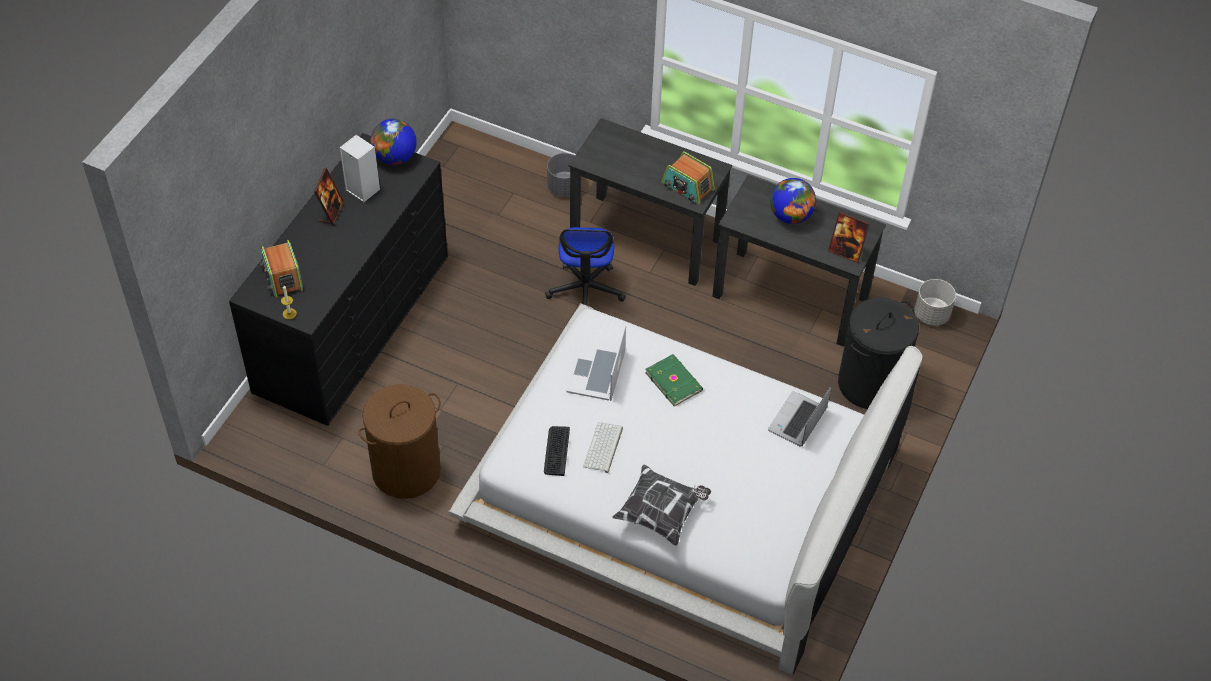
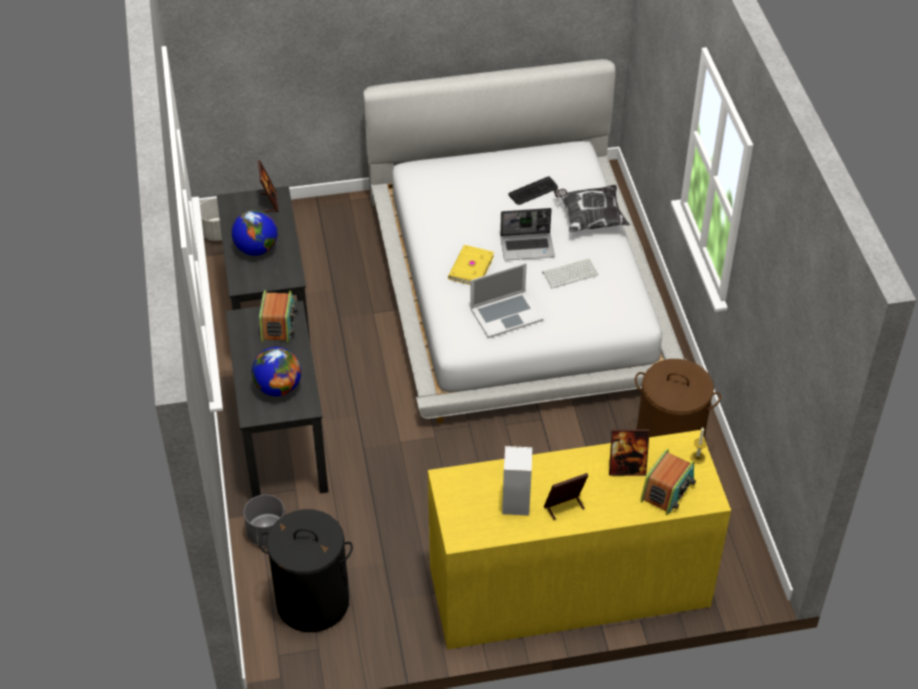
camera: 125 degrees left, 5 degrees down
(325, 267) = (627, 468): none -> picture frame
(352, 323) = (568, 586): black dresser -> yellow dresser
(395, 157) = (454, 505): globe -> globe (278, 387)
(556, 451) = (600, 296): keyboard -> keyboard (533, 191)
(585, 290) = (379, 446): office chair -> none
(674, 381) = (470, 267): green book -> yellow book
(798, 421) = (440, 190): laptop -> laptop (527, 247)
(870, 383) = (320, 236): black laundry basket -> black laundry basket (312, 602)

